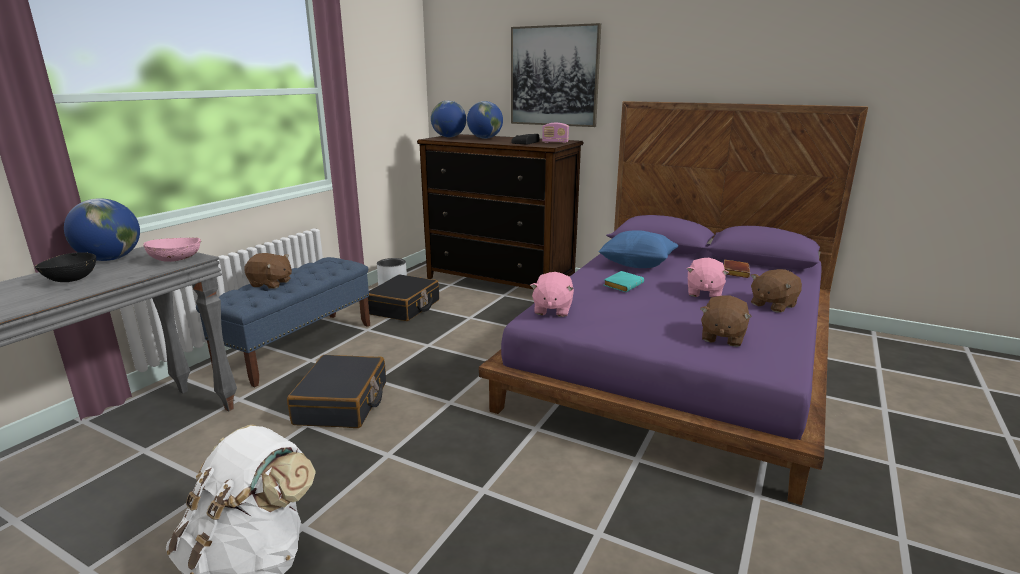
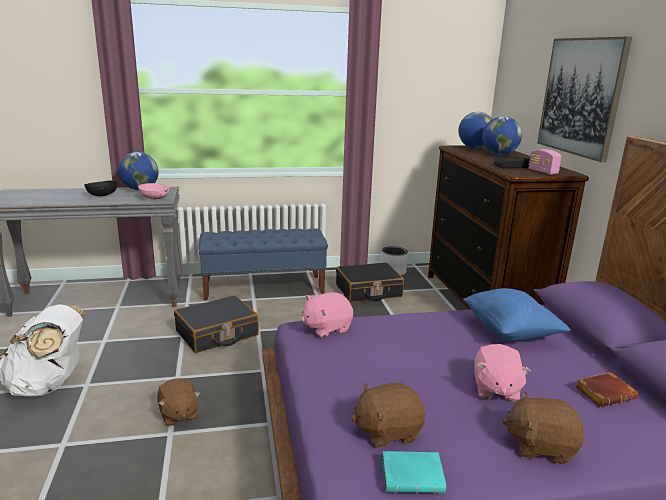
camera: 50 degrees right, 0 degrees up
(271, 284) = (249, 234): brown plush toy -> brown plush toy (178, 415)
(623, 285) = (433, 340): turquoise book -> turquoise book (414, 476)
(703, 293) = (495, 389): pink plush toy -> pink plush toy turned 60 degrees counterclockwise

